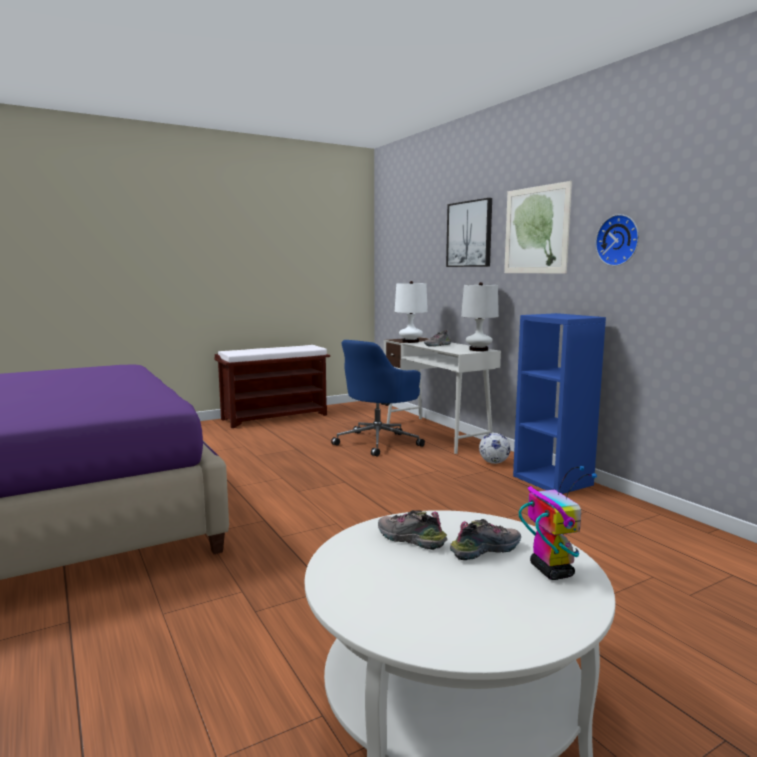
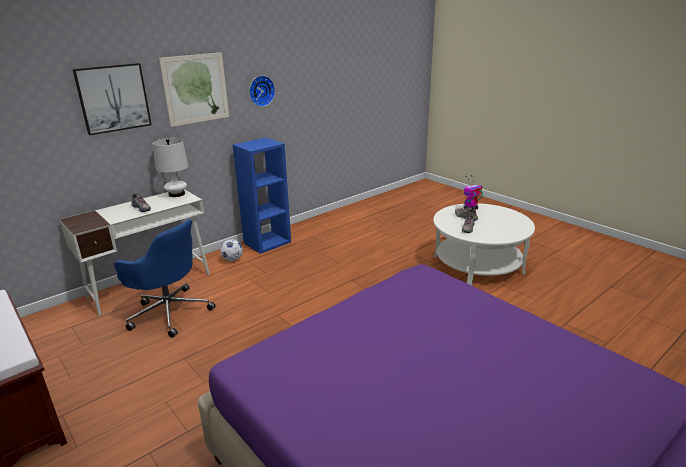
camera: 100 degrees left, 15 degrees up
(410, 341) = (104, 220): white table lamp -> none

